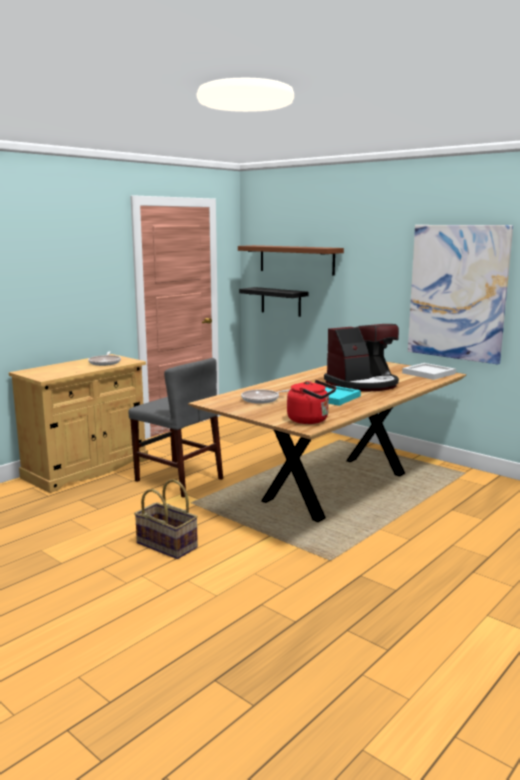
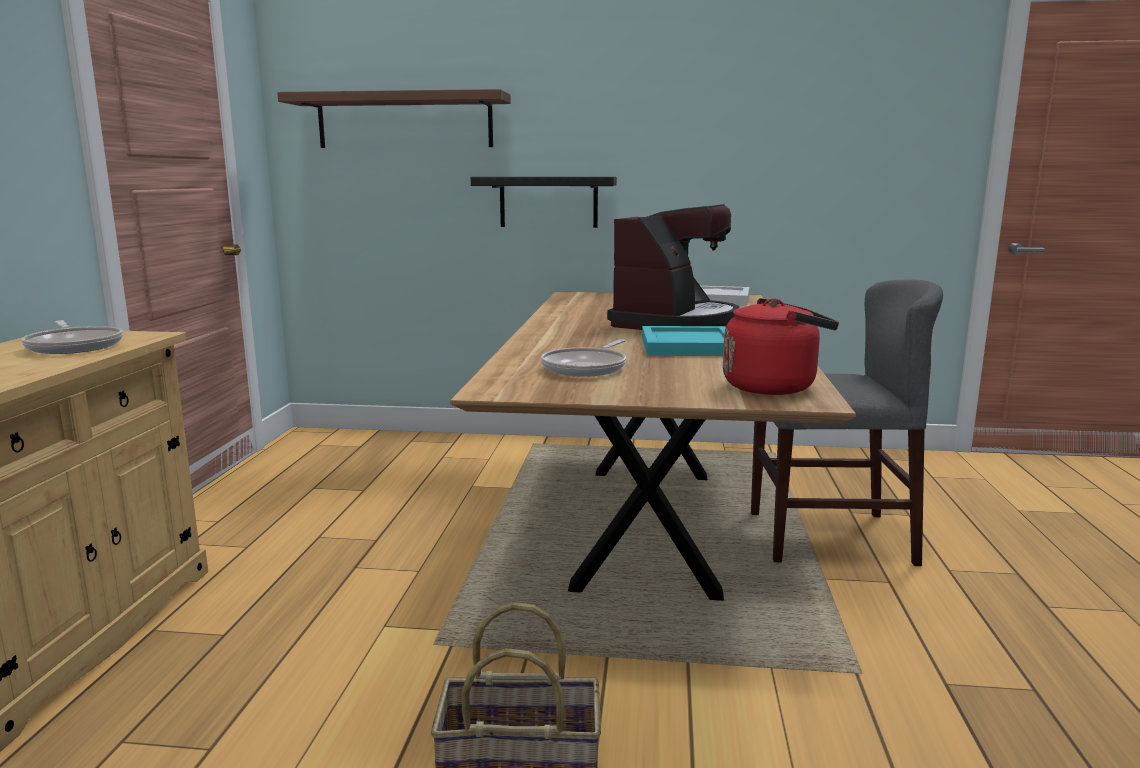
camera: 35 degrees left, 0 degrees up
(178, 480) = (338, 598): grey chair -> grey chair (829, 538)
(281, 301) = (374, 206): black shelf -> black shelf (548, 202)
(457, 292) = (736, 162): picture -> none

